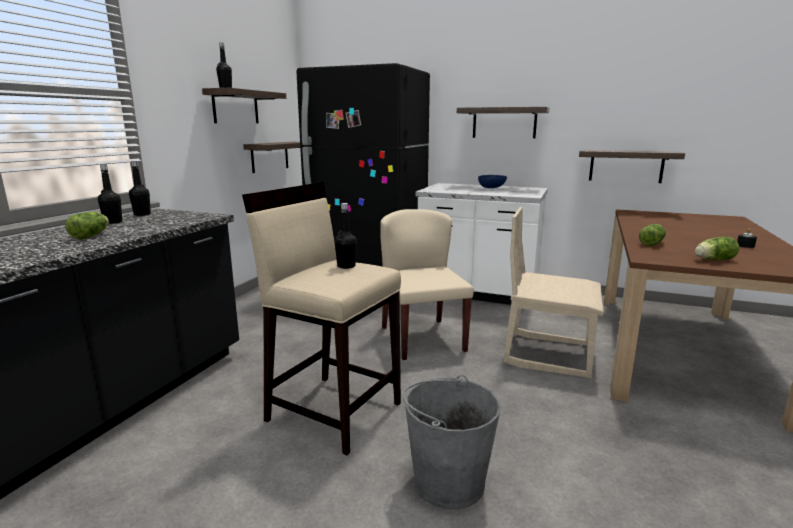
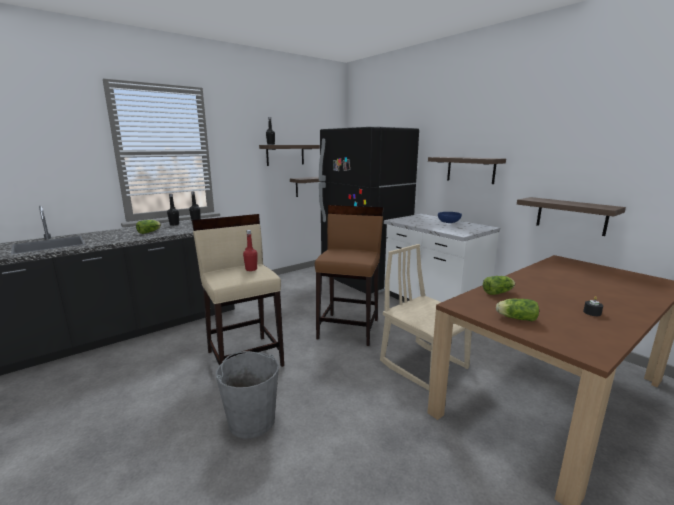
camera: 30 degrees right, 0 degrees up
(346, 266) = (251, 269): black bottle -> red bottle
(422, 338) = (349, 328): beige chair -> brown stool

